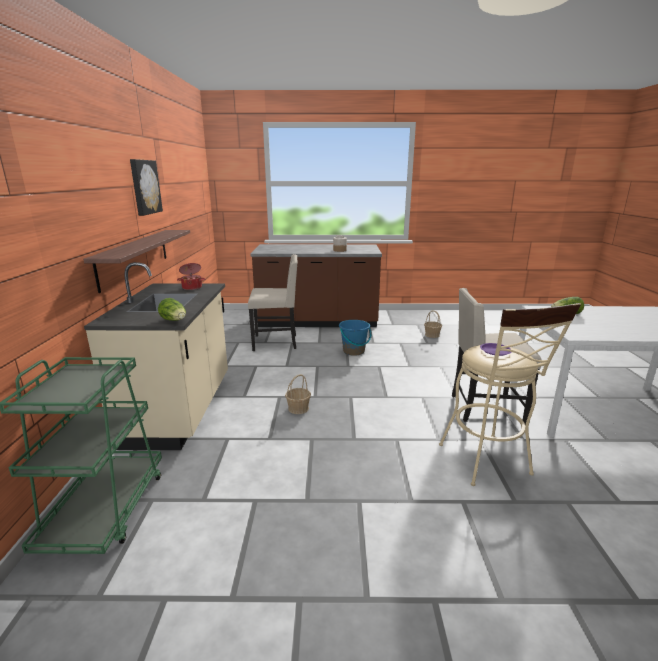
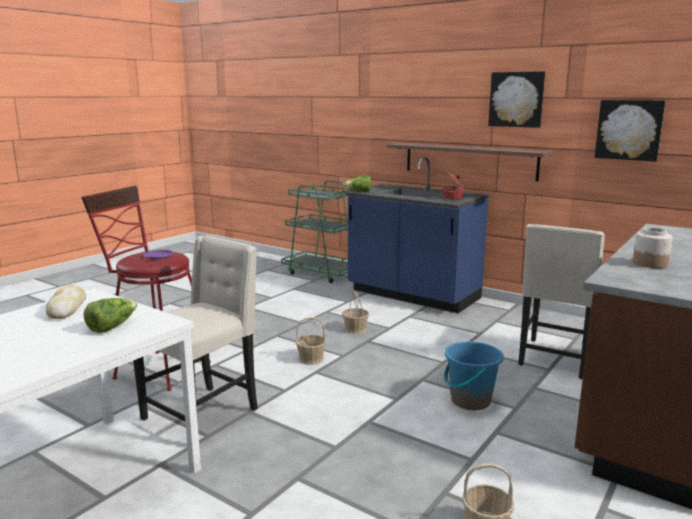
camera: 125 degrees right, 5 degrees down
(181, 410) = (413, 295): beige counter -> blue counter
(182, 205) = (629, 130): none -> picture
(372, 405) = (311, 359): none -> basket
(488, 463) = (156, 369): beige stool -> red stool
(592, 330) = (67, 308): none -> bread

